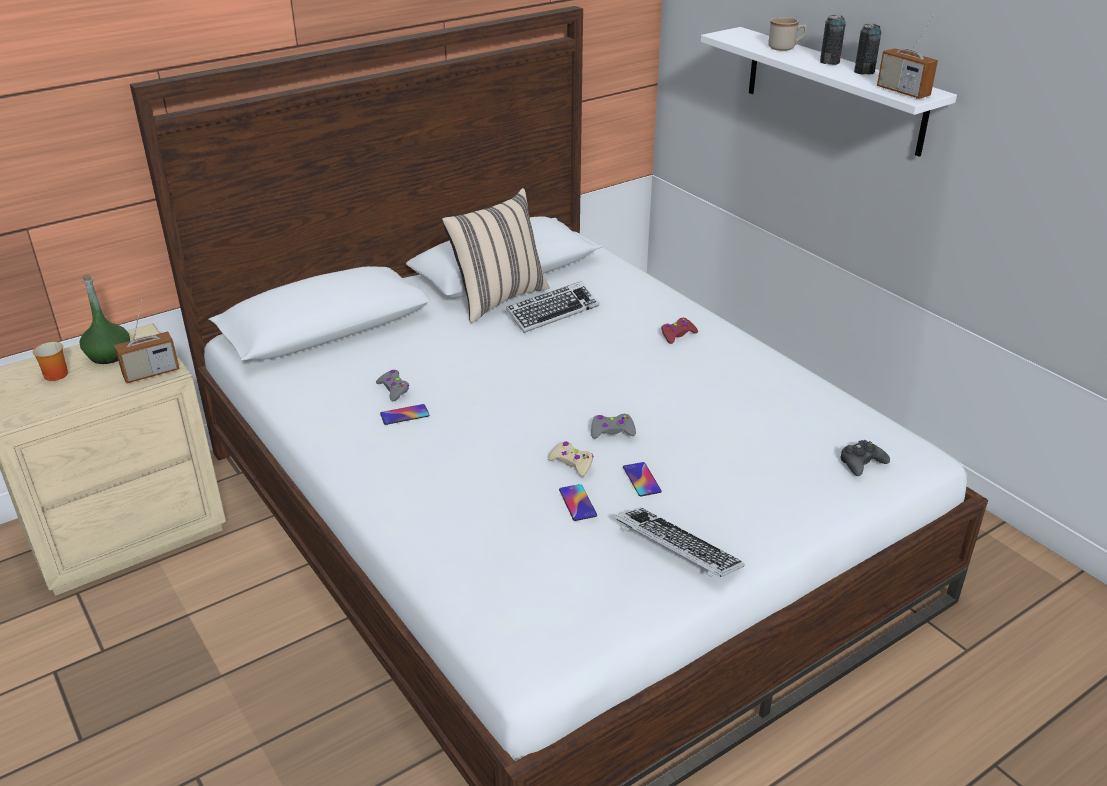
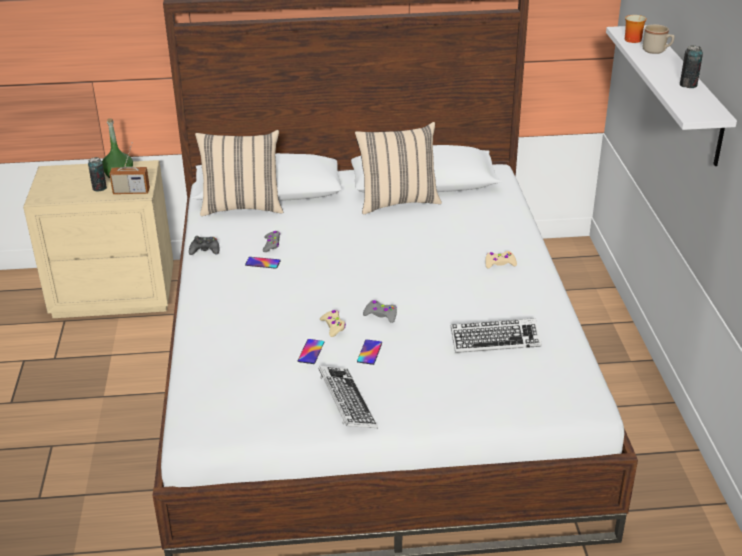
camera: 30 degrees right, 0 degrees up
(54, 373) = (82, 177): mug -> mug (631, 39)
(310, 354) = (242, 207): none -> beige pillow
(552, 312) = (425, 222): keyboard -> keyboard (495, 340)
(677, 335) = (499, 263): red game controller -> beige game controller
(829, 62) = (673, 71): can -> can (99, 188)
(861, 463) = (535, 394): black game controller -> black game controller (205, 250)
(903, 92) = (692, 108): radio -> none

